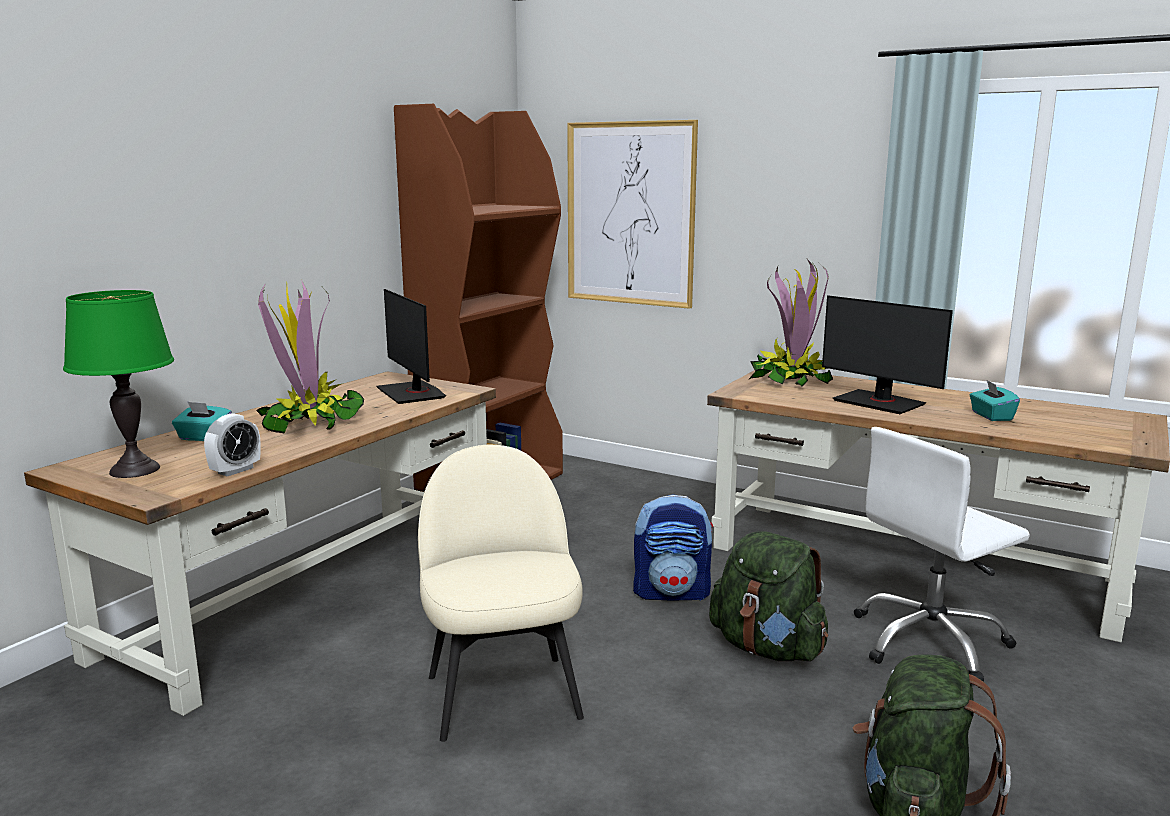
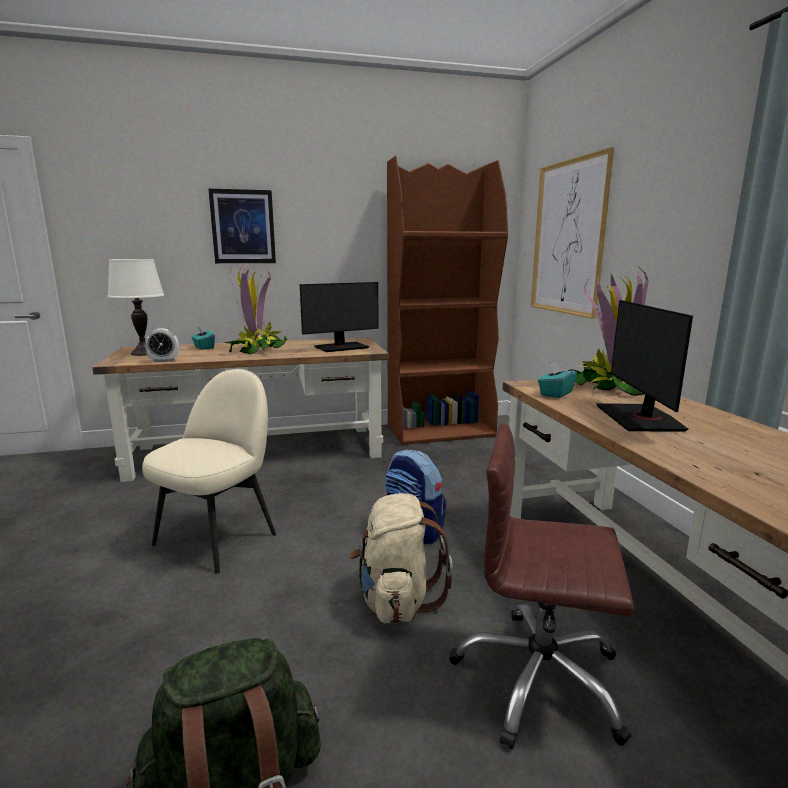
camera: 45 degrees right, 0 degrees up
(135, 470) = (144, 353): green table lamp -> white table lamp
(213, 214) = (243, 227): none -> picture
(412, 393) = (341, 347): monitor -> monitor turned 135 degrees counterclockwise
(767, 648) = (396, 599): green backpack -> beige backpack
(930, 642) = (539, 679): white office chair -> brown office chair
(991, 416) = (742, 461): turquoise tissue box -> turquoise tissue box (555, 393)

